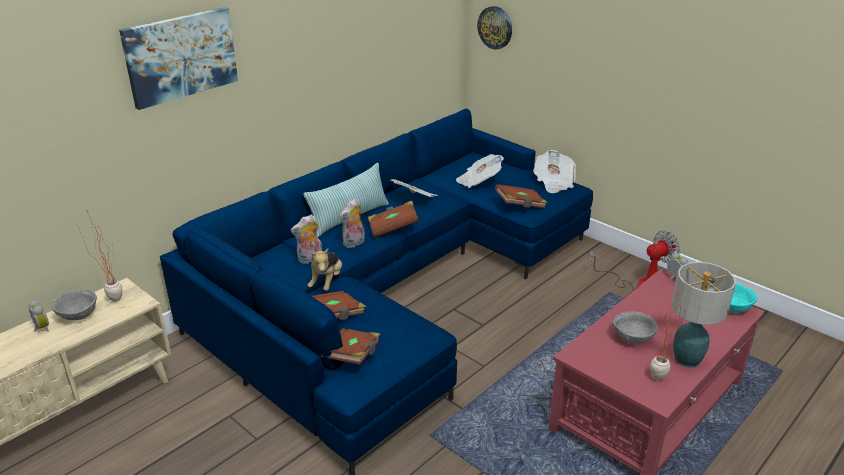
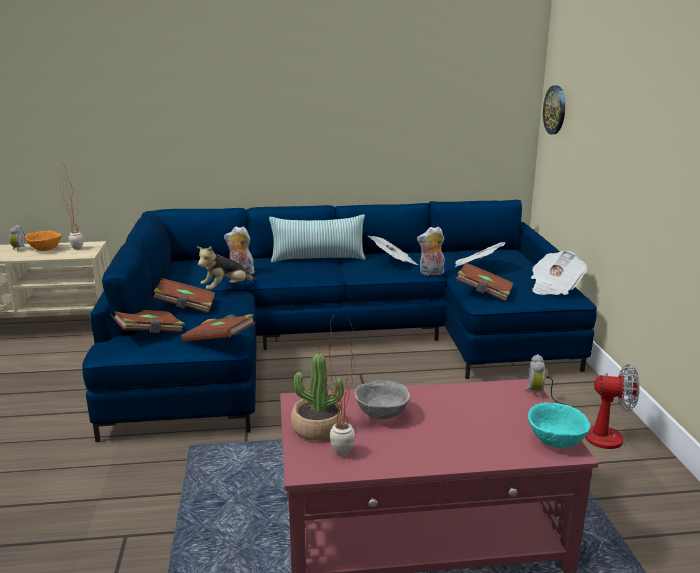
camera: 40 degrees right, 10 degrees down
(78, 316) = (45, 249): grey bowl -> orange bowl
(181, 56) = (180, 65): picture -> none
(354, 243) = (289, 273): plush toy -> plush toy (431, 273)
(393, 228) = (338, 274): brown book -> brown book (220, 341)
(618, 369) = (318, 428): none -> potted plant
(687, 359) = (406, 455): table lamp -> none

